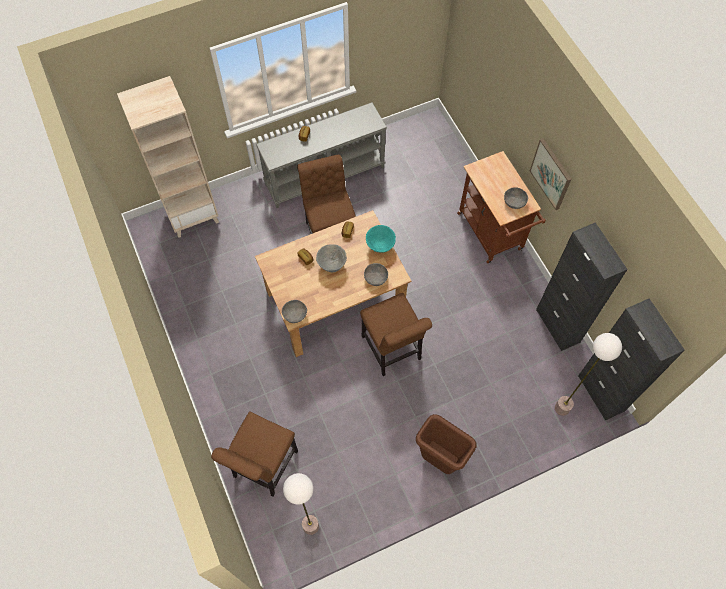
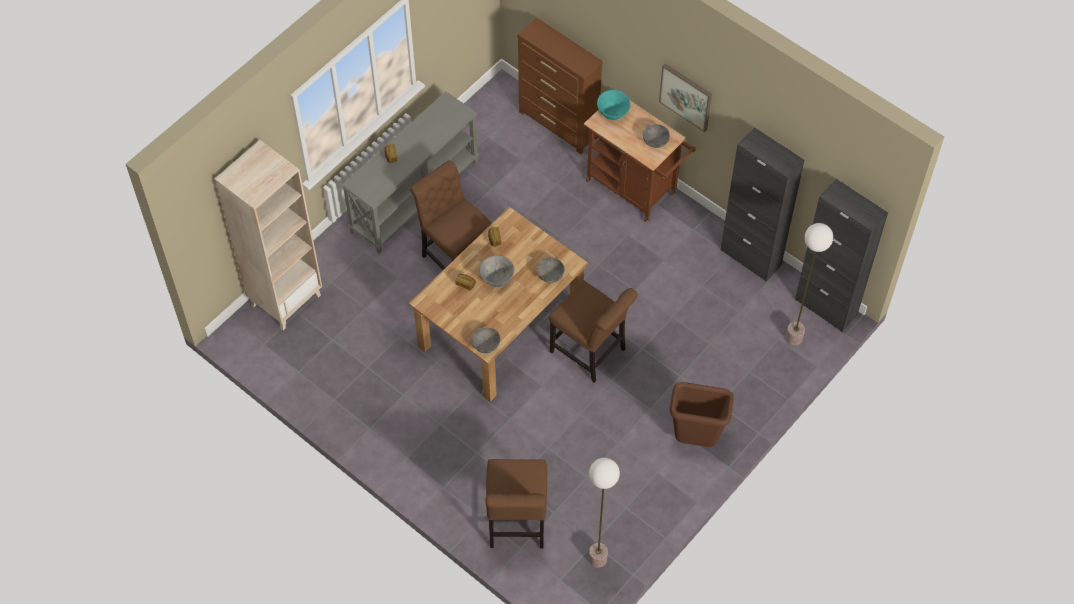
camera: 25 degrees left, 5 degrees down
(380, 246) = (537, 241): turquoise bowl -> turquoise bowl (613, 114)
(458, 163) = (558, 125): none -> brown dresser

